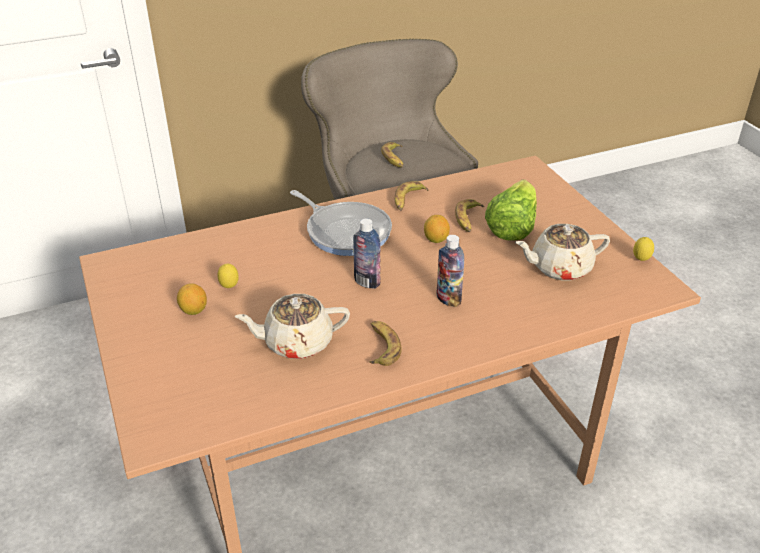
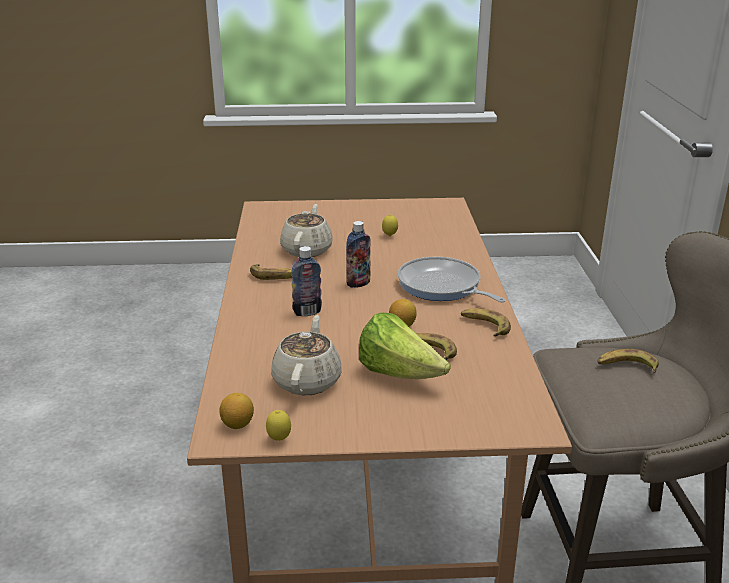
camera: 110 degrees right, 10 degrees down
(193, 310) = (371, 223): lemon -> lemon (237, 424)
(345, 231) = (442, 286): frying pan -> frying pan turned 75 degrees clockwise

